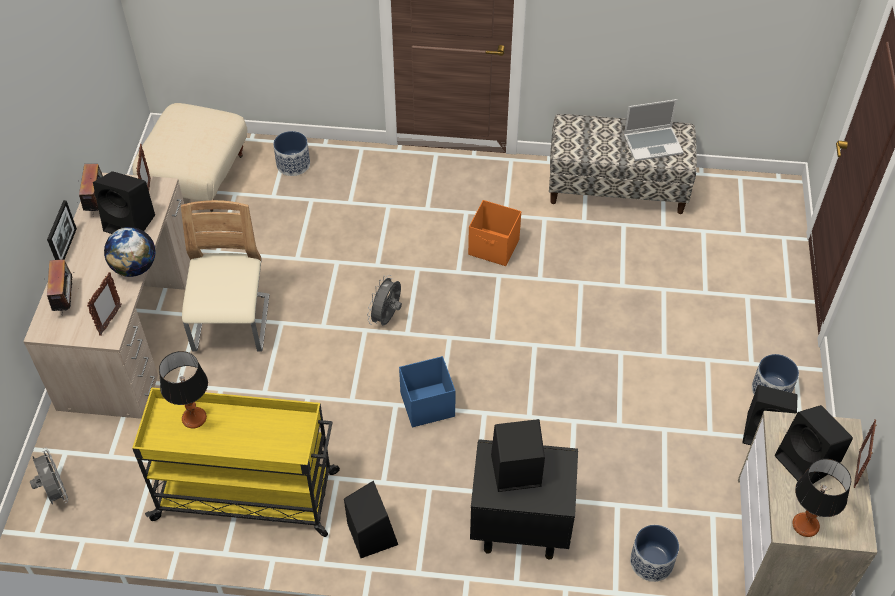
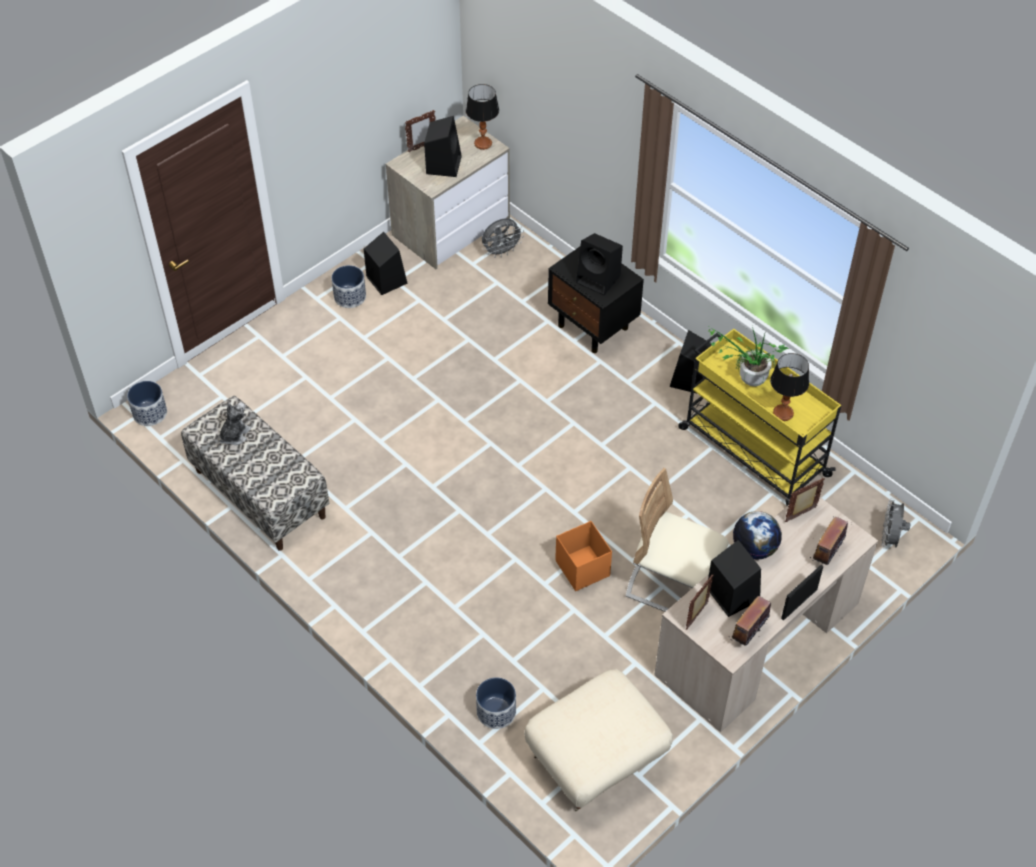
camera: 140 degrees left, 0 degrees up
(232, 325) = (673, 584): beige chair -> beige chair turned 75 degrees clockwise
(257, 431) = (746, 379): none -> potted plant
(387, 318) = (549, 510): grey fan -> grey fan (501, 252)
(426, 405) = (580, 431): blue storage box -> none
(494, 248) = (411, 510): orange storage box -> orange storage box (582, 567)
(651, 562) = (536, 265): planter -> planter (150, 413)
(653, 144) = (234, 435): laptop -> plush toy

